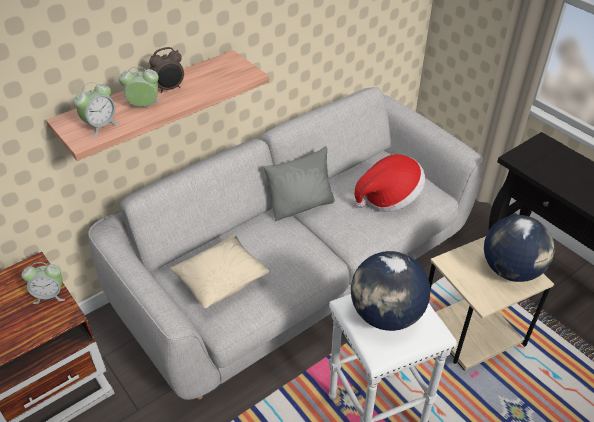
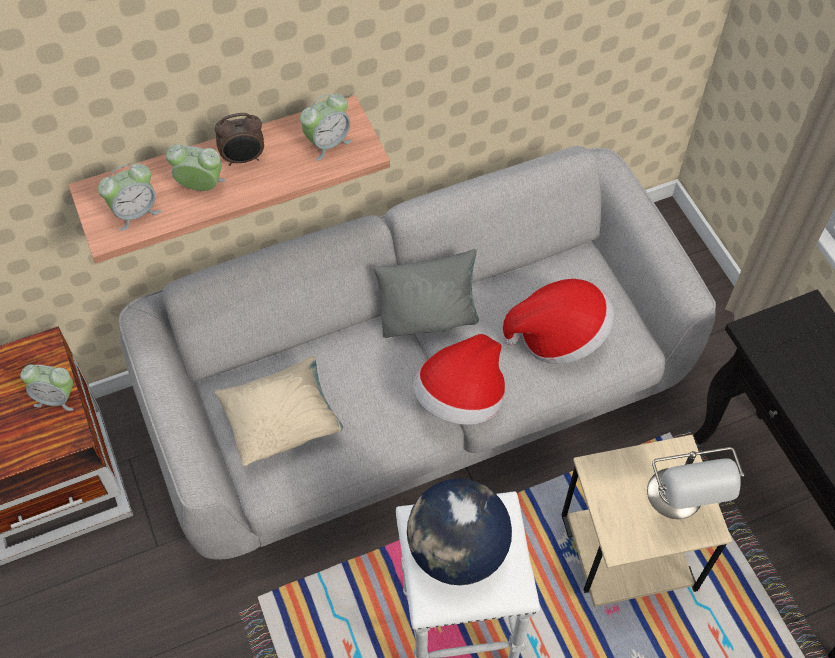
camera: 15 degrees right, 15 degrees up
(224, 73) = (328, 143): none -> alarm clock
(340, 244) = (461, 398): none -> hat
(511, 270) = (679, 504): globe -> white table lamp

